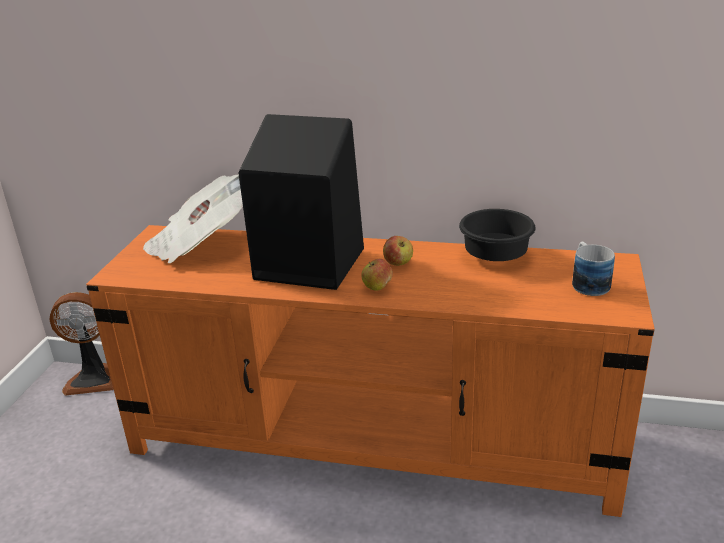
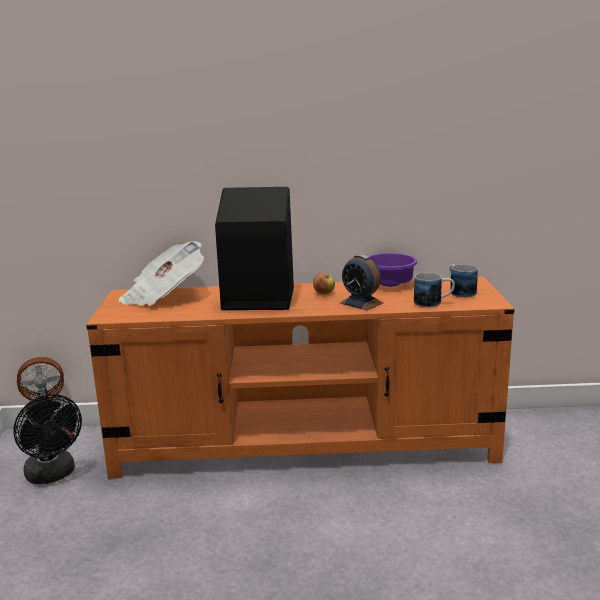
camera: 15 degrees left, 10 degrees down
(75, 437) = (53, 475): none -> black fan
(377, 287) = (317, 306): apple -> none
(438, 289) = (361, 303): none -> alarm clock
(497, 257) = (391, 285): black bowl -> purple bowl
(538, 302) = (433, 303): none -> mug

